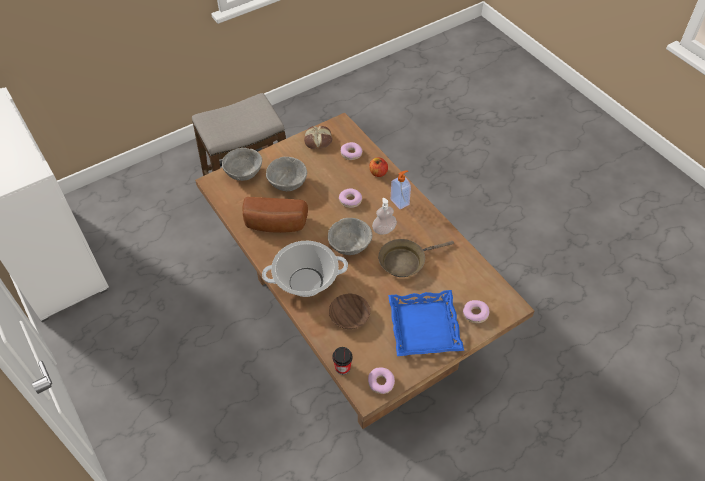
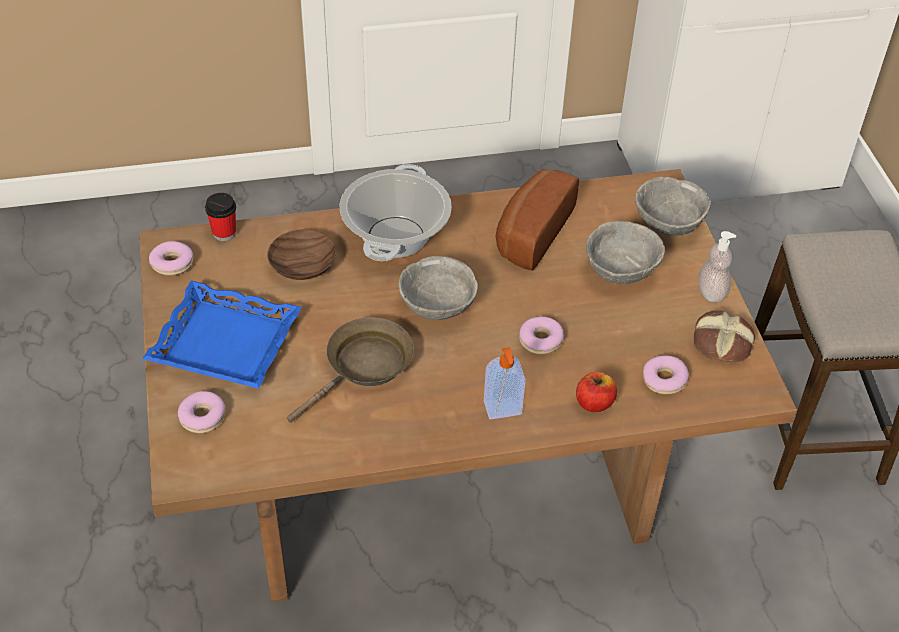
camera: 110 degrees right, 5 degrees down
(384, 230) = (448, 363): soap dispenser -> soap dispenser (711, 292)
(405, 261) = (364, 367): brown frying pan -> brown frying pan turned 45 degrees clockwise

